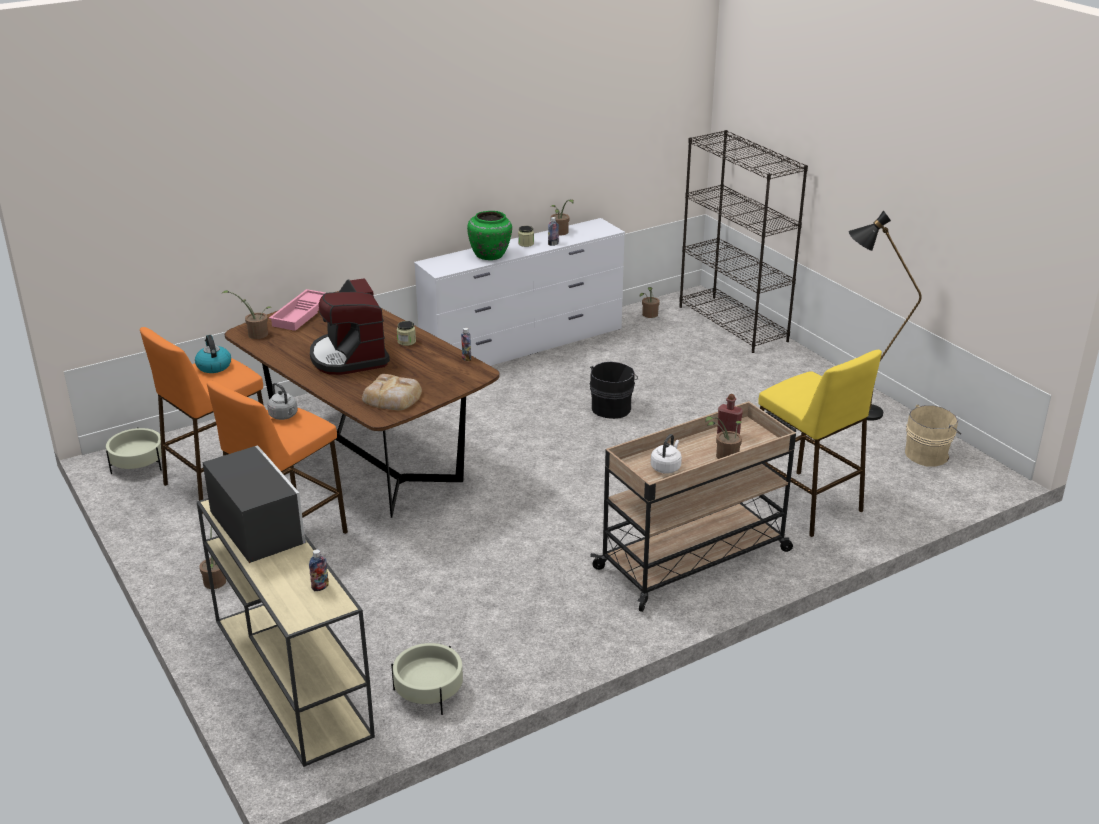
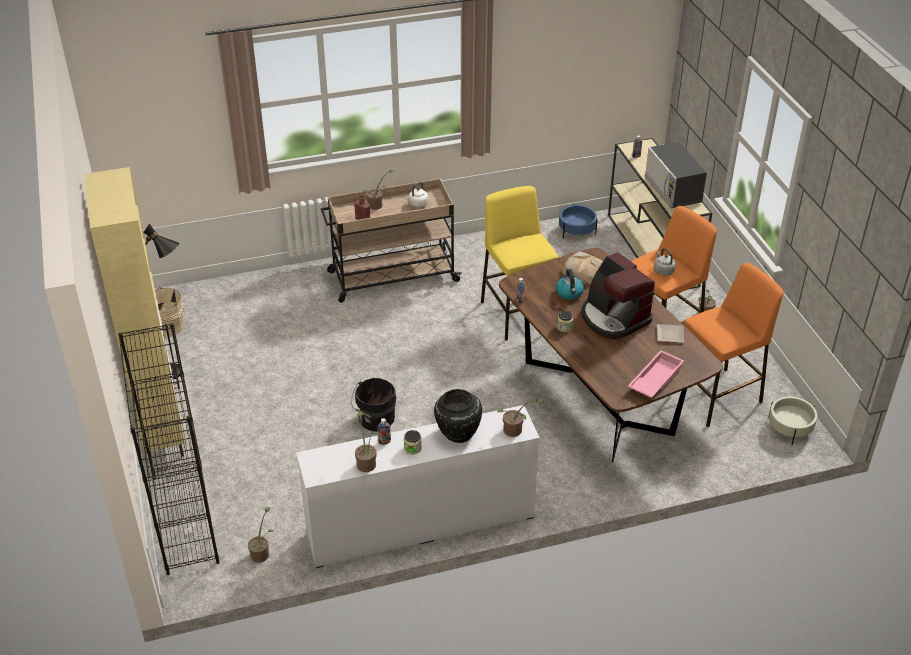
camera: 165 degrees left, 10 degrees up
(213, 366) = (725, 329): kettle -> kettle (569, 293)
(255, 334) = (695, 359): potted plant -> potted plant (515, 431)
(283, 350) = (669, 334): none -> plate
(349, 357) = (613, 318): coffee machine -> coffee machine turned 150 degrees clockwise
(429, 692) = (577, 230): beige planter -> blue planter
(490, 256) = (457, 432): green vase -> black vase
(805, 503) = (291, 302): yellow stool -> yellow stool (517, 314)
(818, 370) = (163, 431): none -> beige cabinet

